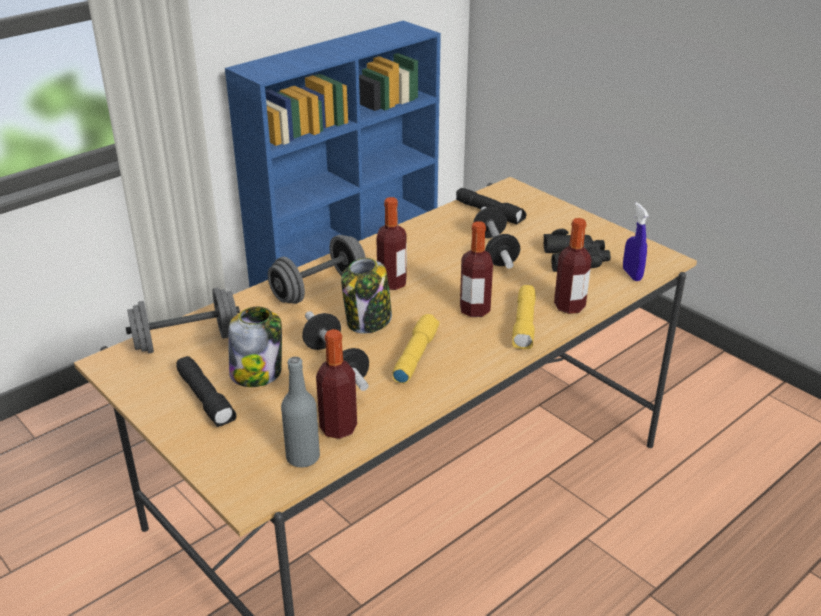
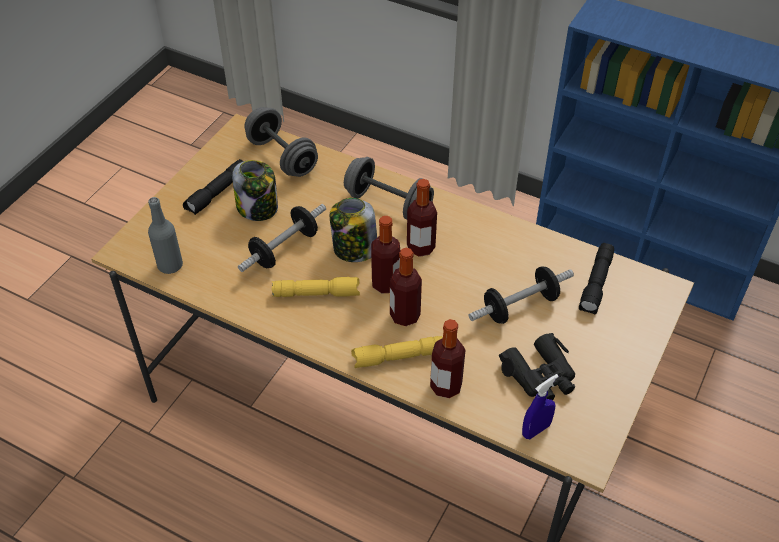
camera: 70 degrees right, 15 degrees up
(338, 428) = (208, 274): bottle -> bottle (386, 284)

